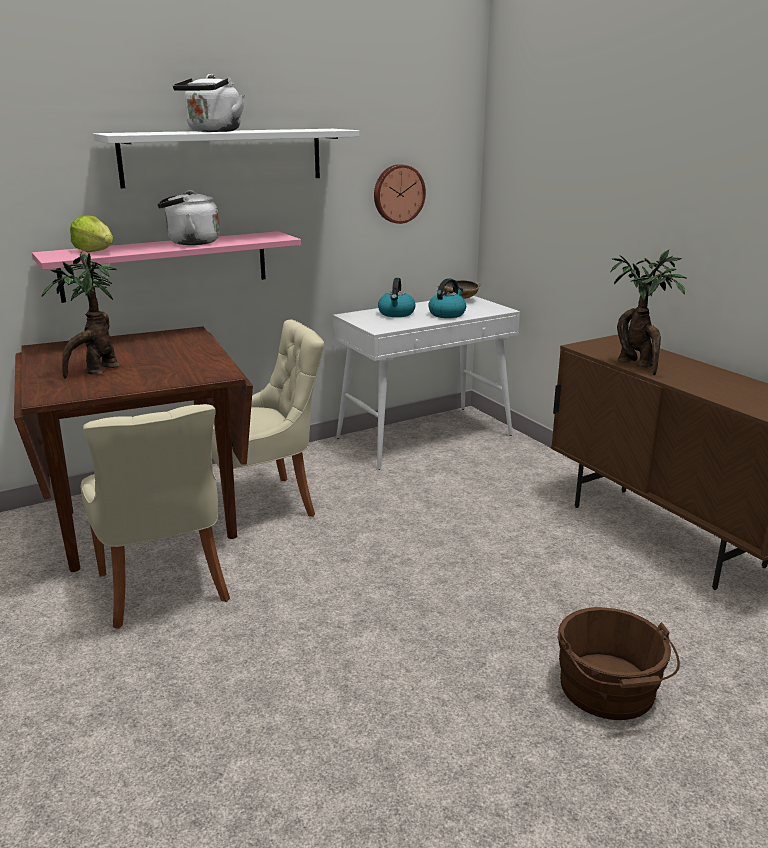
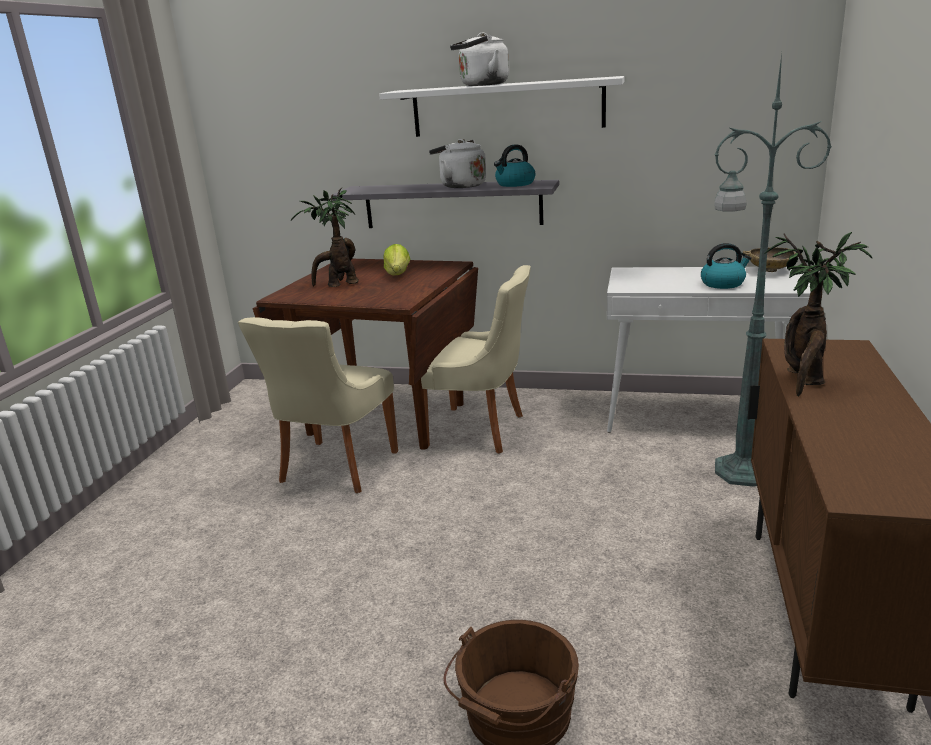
camera: 45 degrees right, 0 degrees up
(95, 251) = (382, 189): lettuce -> lettuce (398, 274)
(166, 265) = (452, 204): pink shelf -> grey shelf
(396, 313) = (671, 275): kettle -> kettle (515, 184)
(398, 193) = (703, 144): wall clock -> none
(506, 467) = (740, 471): none -> green floor lamp

